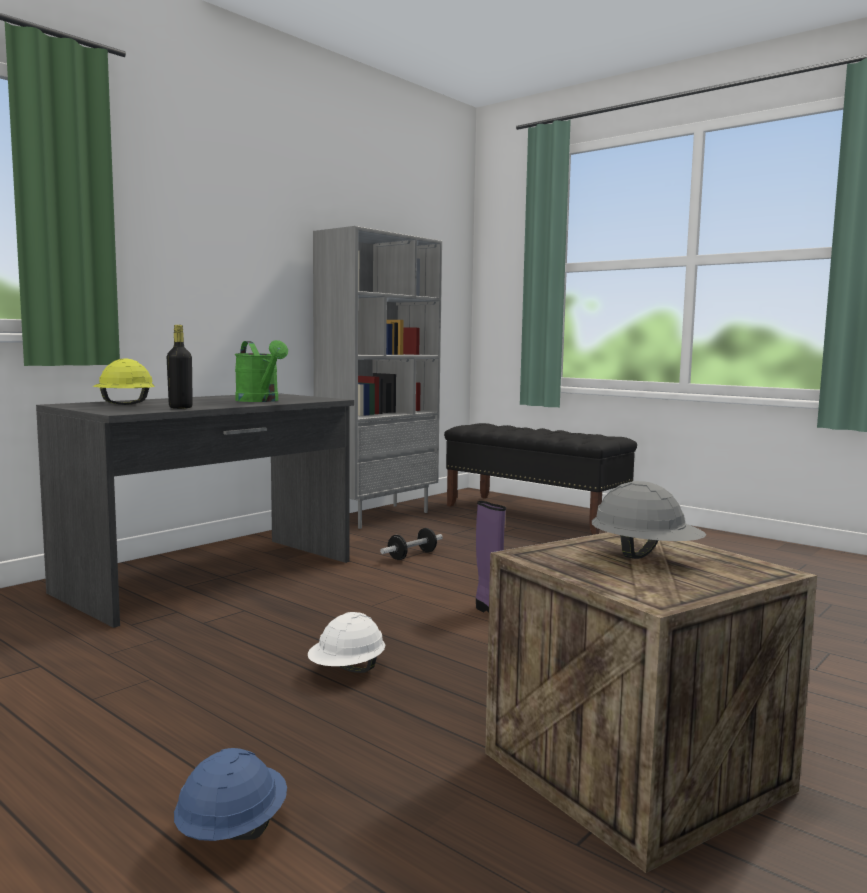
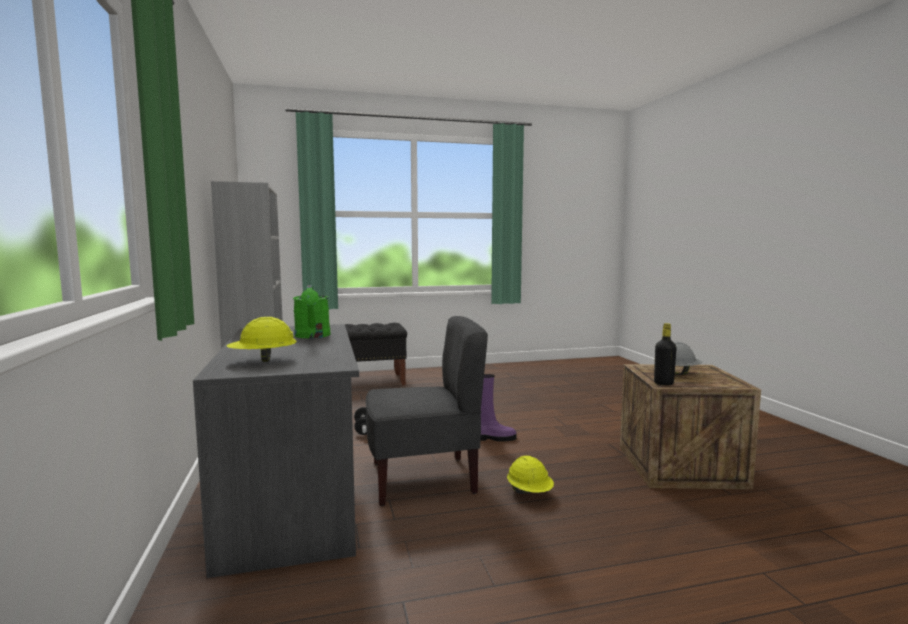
camera: 55 degrees left, 0 degrees up
(180, 407) = (331, 353): black bottle -> black bottle (663, 383)
(232, 831) = (697, 565): blue hard hat -> none
(261, 401) = (313, 336): green watering can -> green watering can turned 75 degrees clockwise
(315, 611) = (423, 479): none -> grey chair
(347, 671) = (530, 493): white hard hat -> yellow hard hat

